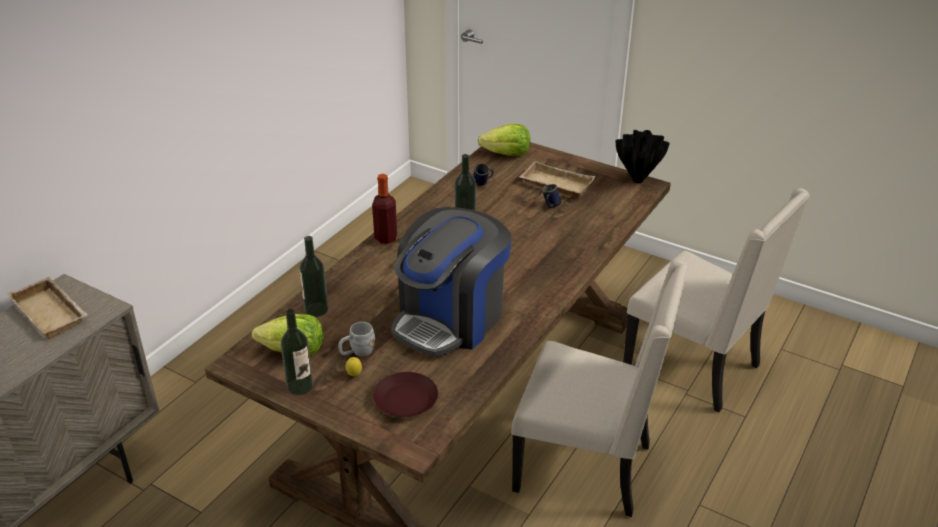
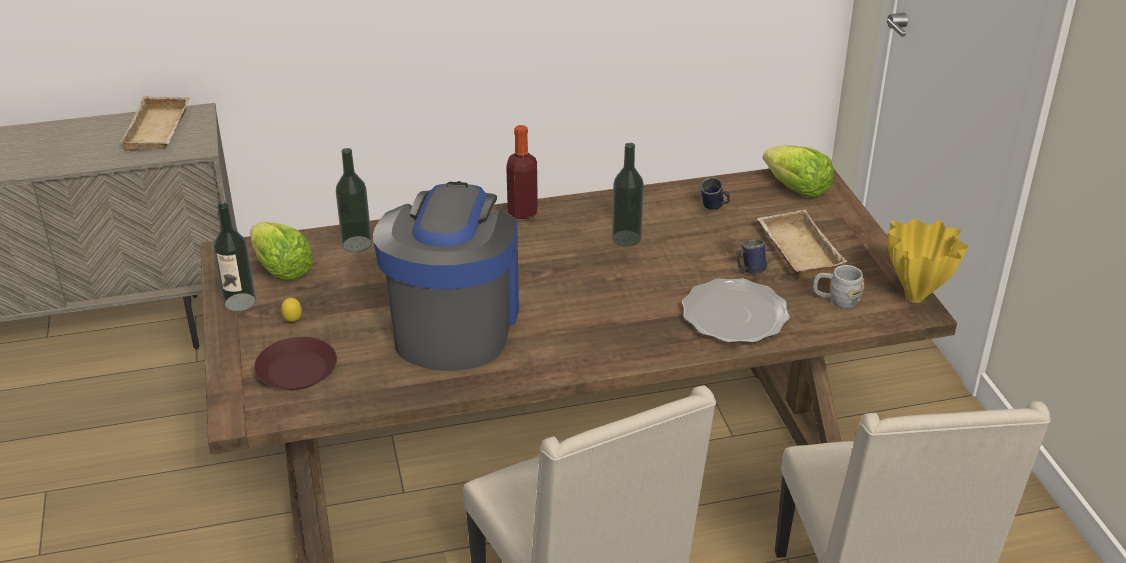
camera: 45 degrees right, 0 degrees up
(357, 352) = (328, 303): grey mug -> grey mug (836, 300)
(450, 319) = (454, 323): coffee machine -> coffee machine turned 105 degrees clockwise
(578, 232) = (734, 315): none -> plate
(639, 180) = (916, 298): black vase -> yellow vase

